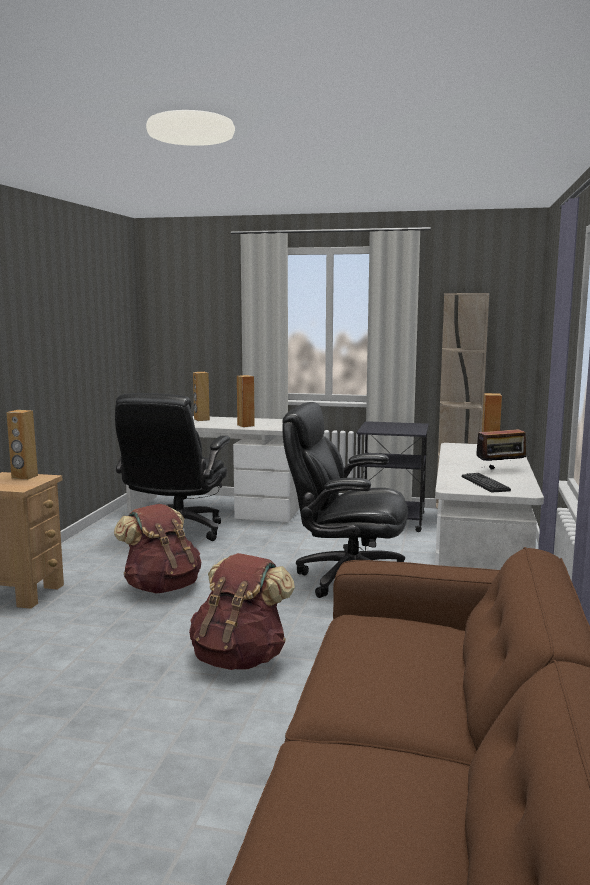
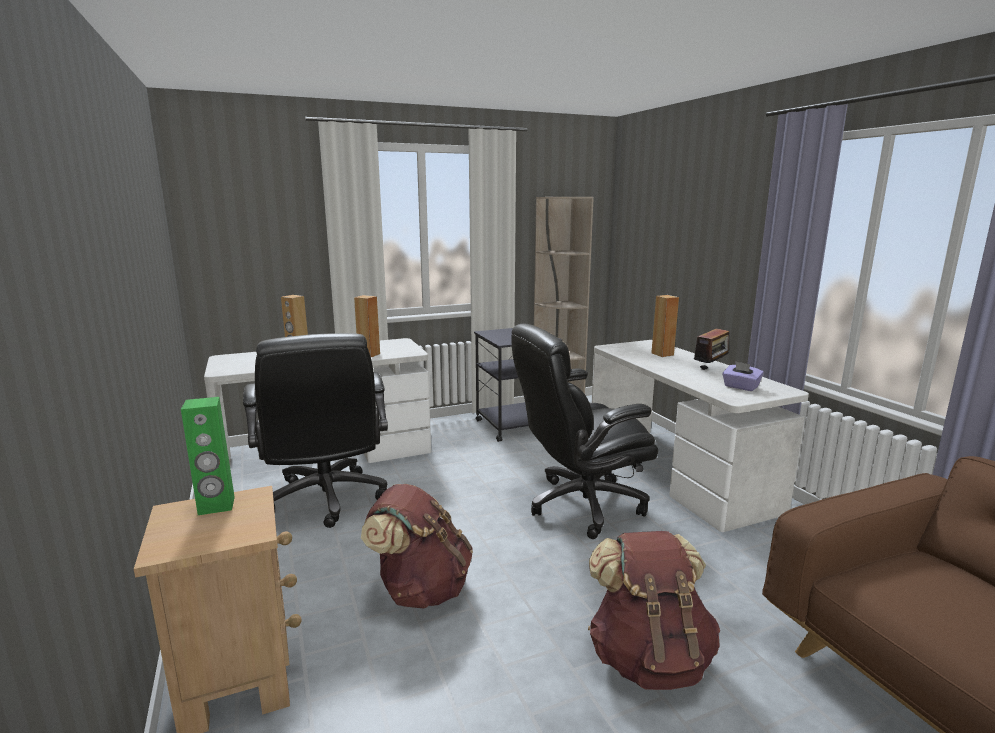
camera: 35 degrees left, 5 degrees up
(24, 477) = (216, 506): brown speaker -> green speaker
(485, 483) = (740, 387): keyboard -> purple tissue box

